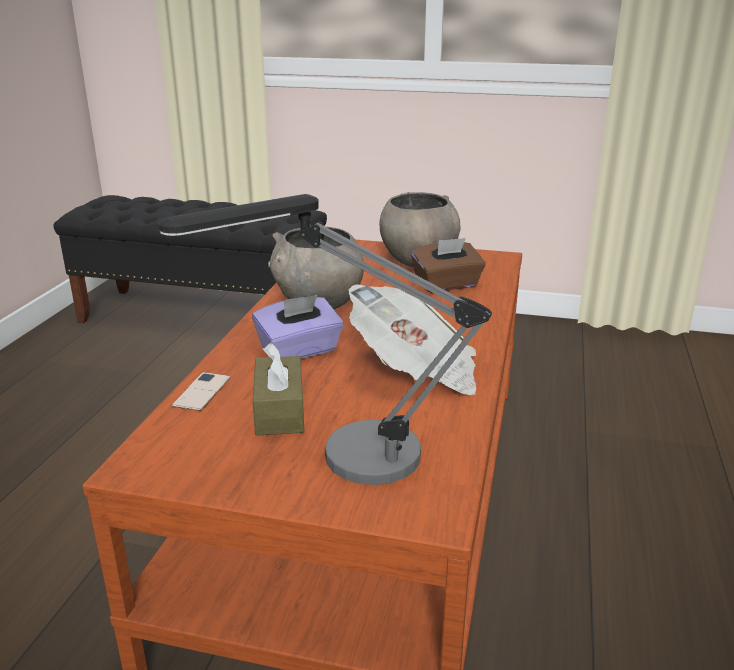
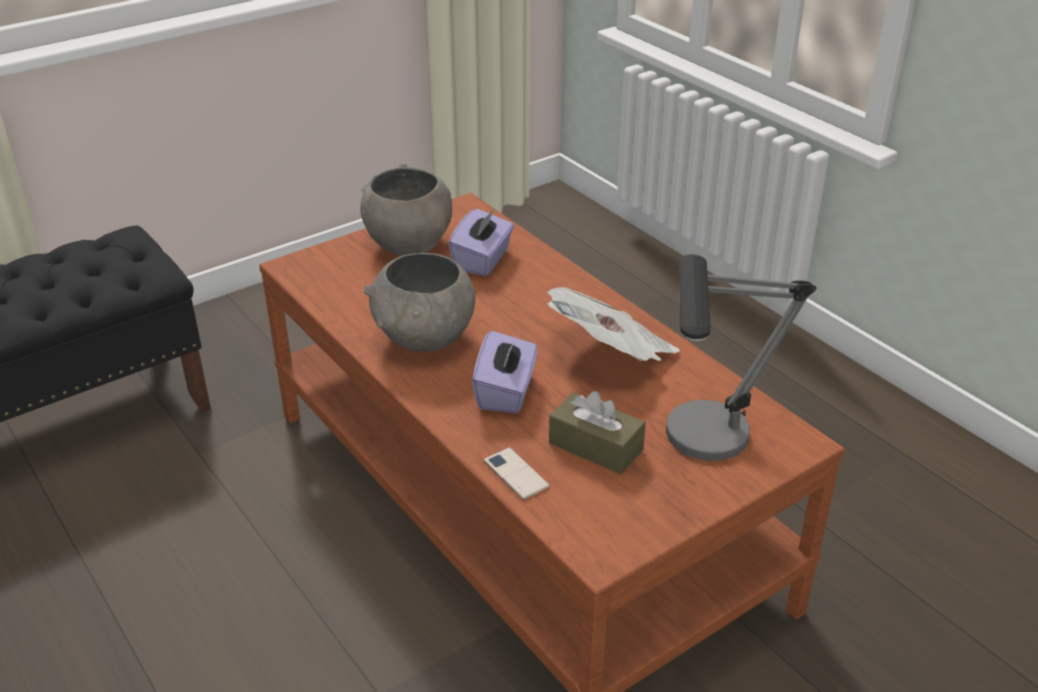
camera: 50 degrees left, 10 degrees up
(447, 285) = (482, 260): brown tissue box -> purple tissue box

